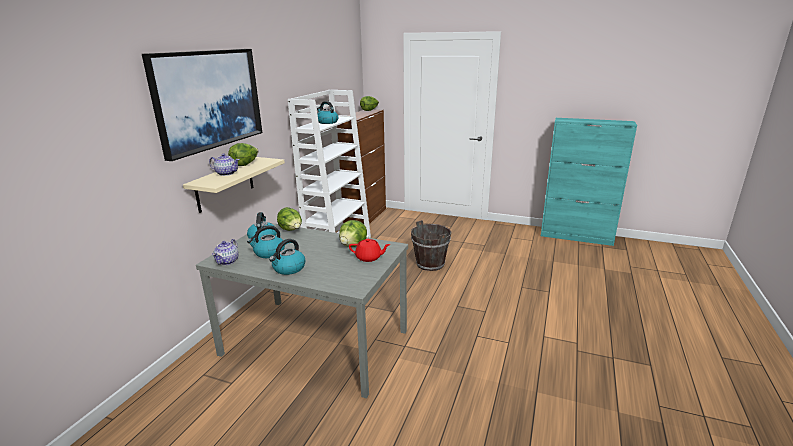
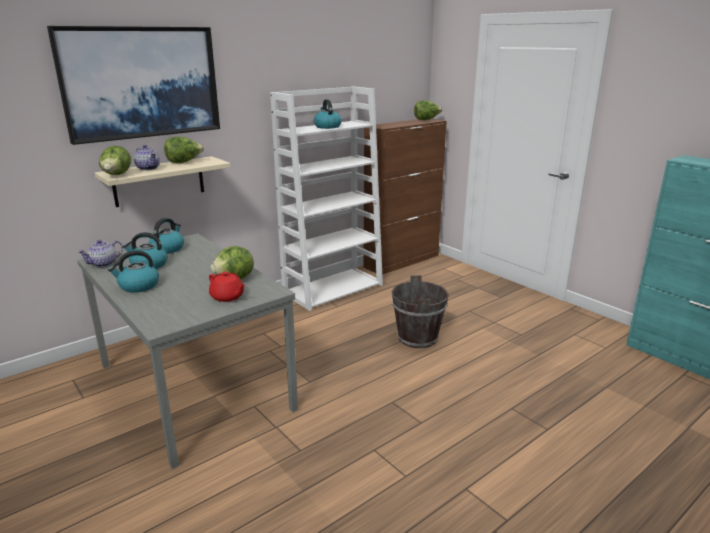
camera: 30 degrees right, 0 degrees up
(291, 230) = (204, 247): lettuce -> lettuce (117, 175)

